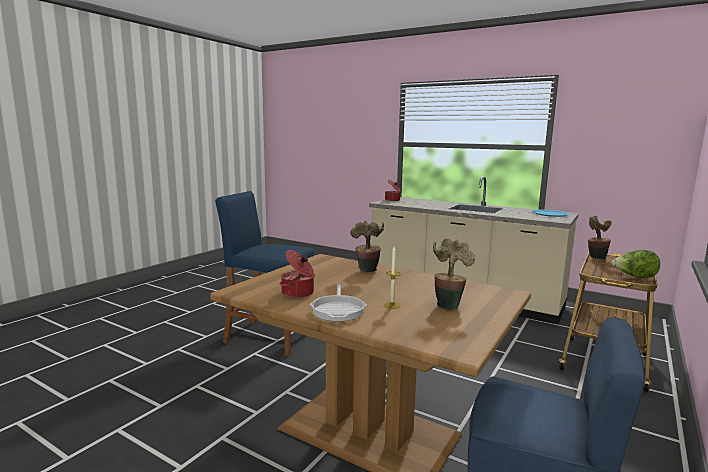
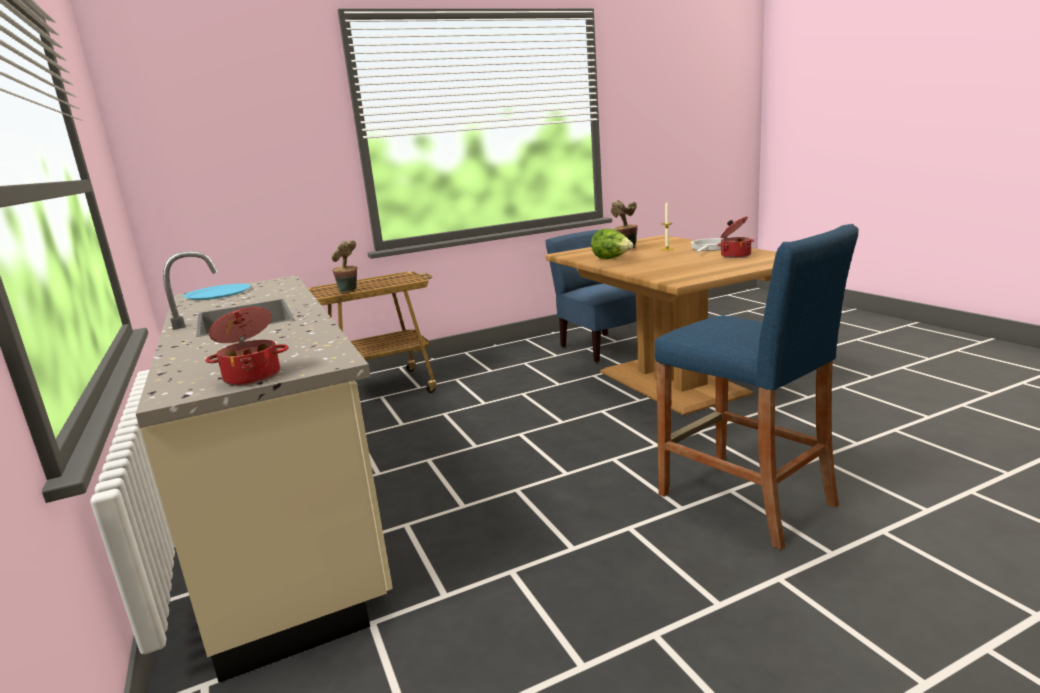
camera: 145 degrees left, 5 degrees up
(367, 271) = (649, 267): potted plant -> none
(634, 277) = (398, 276): lettuce -> lettuce (612, 259)

